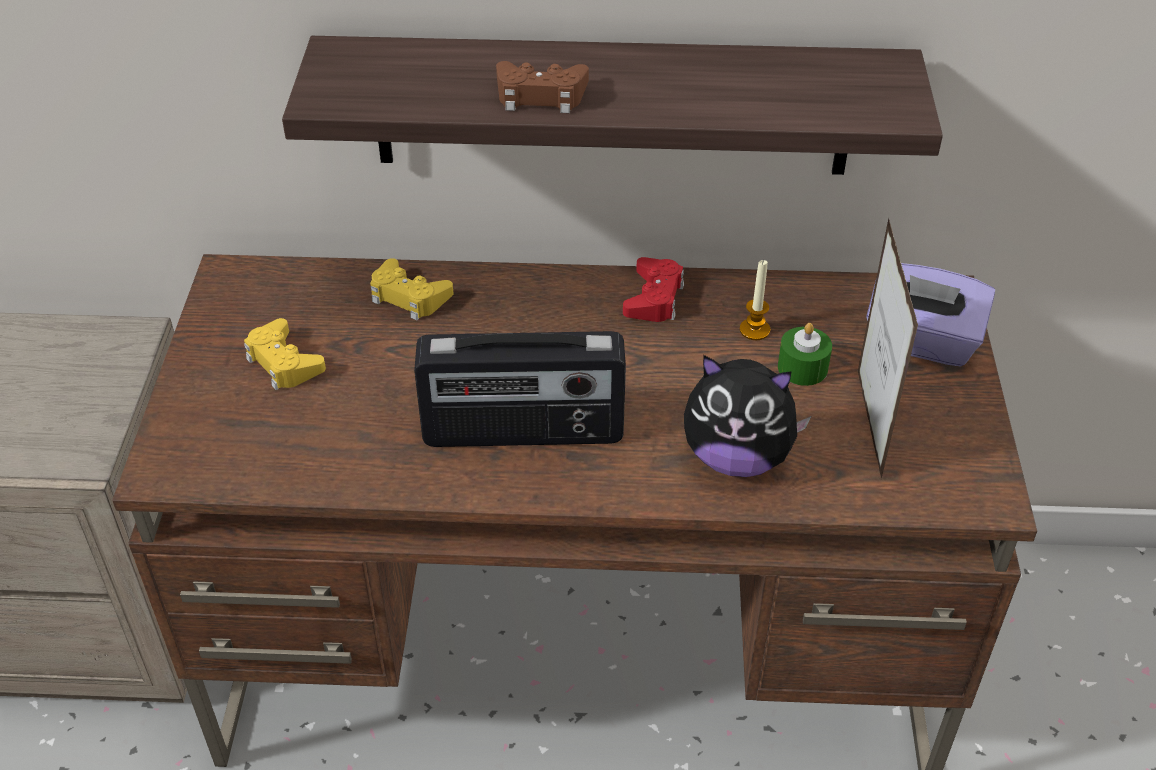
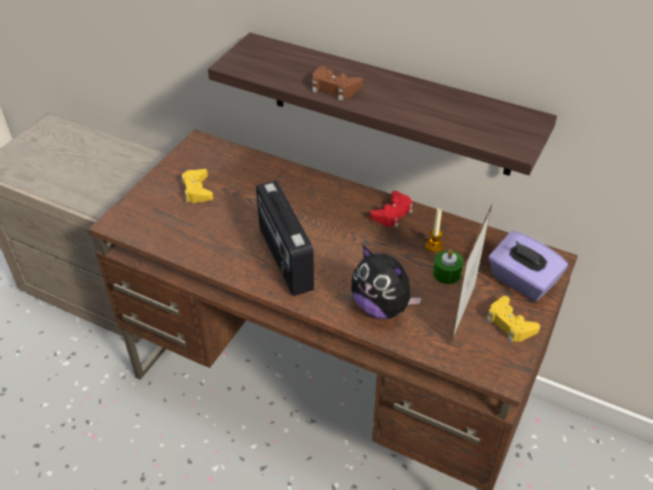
camera: 25 degrees right, 0 degrees up
(409, 296) = (273, 176): yellow game controller -> yellow game controller (510, 324)
(523, 433) = (284, 259): radio -> radio turned 45 degrees clockwise

